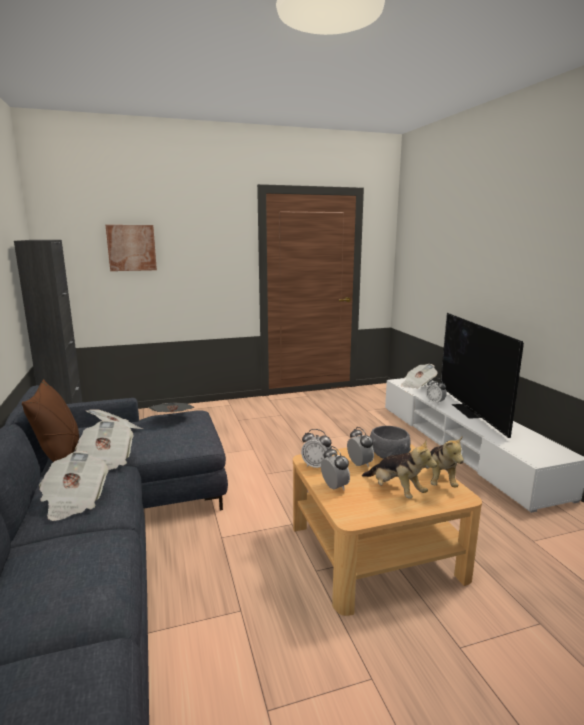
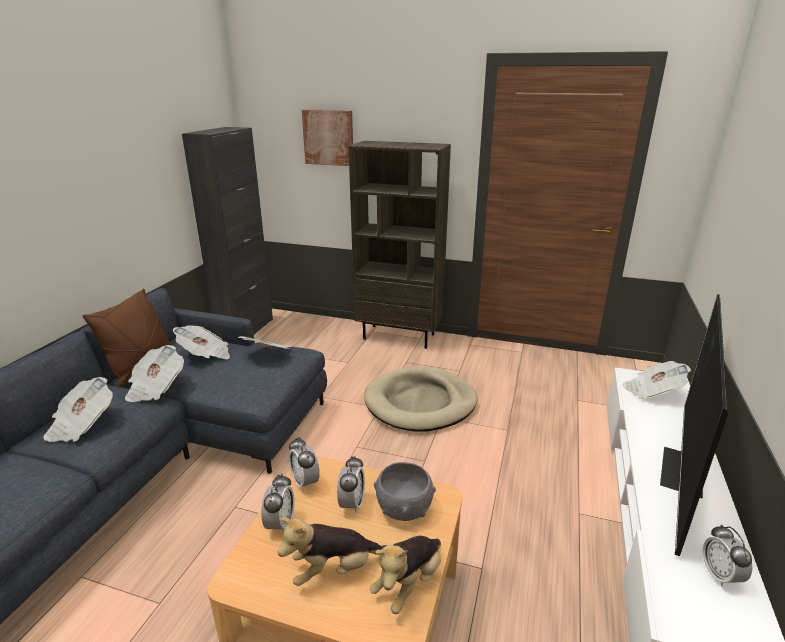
camera: 35 degrees right, 10 degrees up
(213, 407) = (399, 336): none -> brown bookcase
(278, 438) = (420, 403): none -> beige dog bed
(396, 491) = (334, 570): plush toy -> plush toy turned 75 degrees clockwise
(435, 402) = (639, 434): alarm clock -> alarm clock (720, 575)

